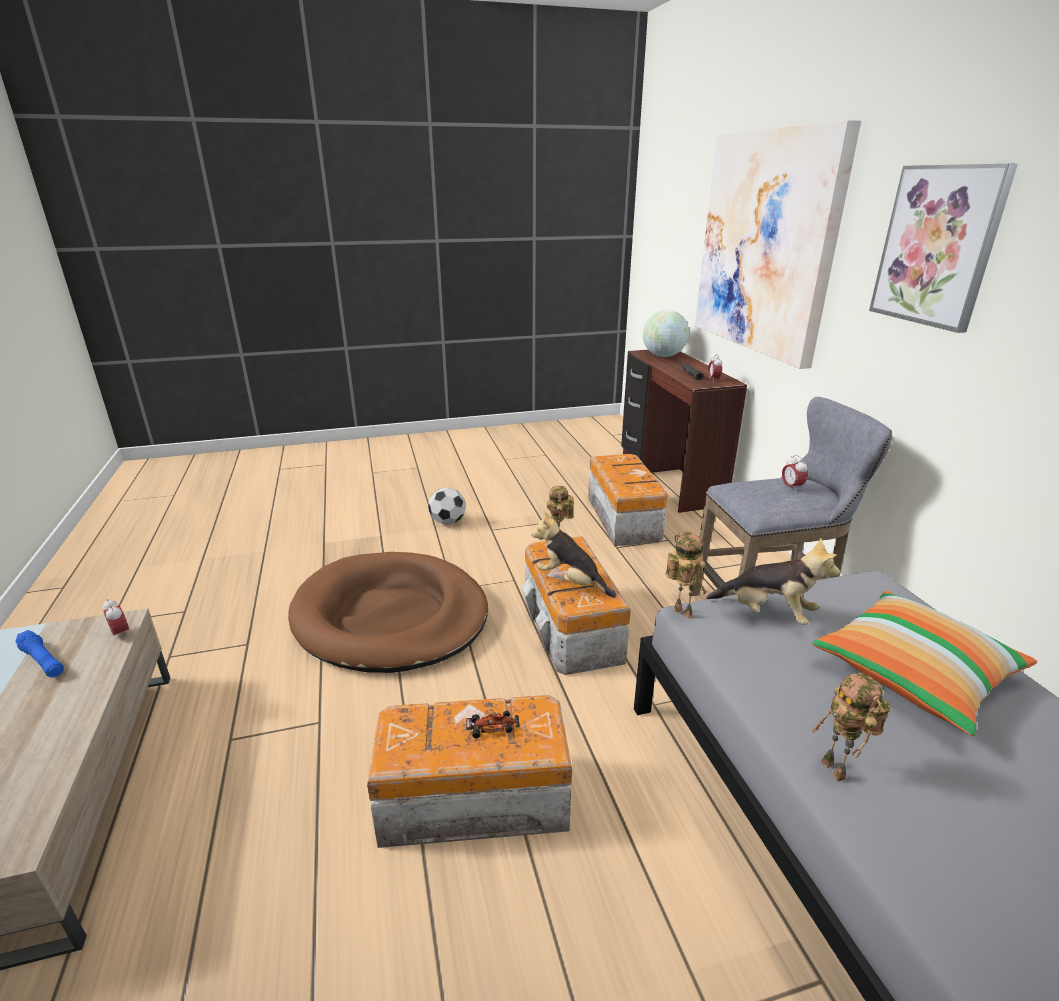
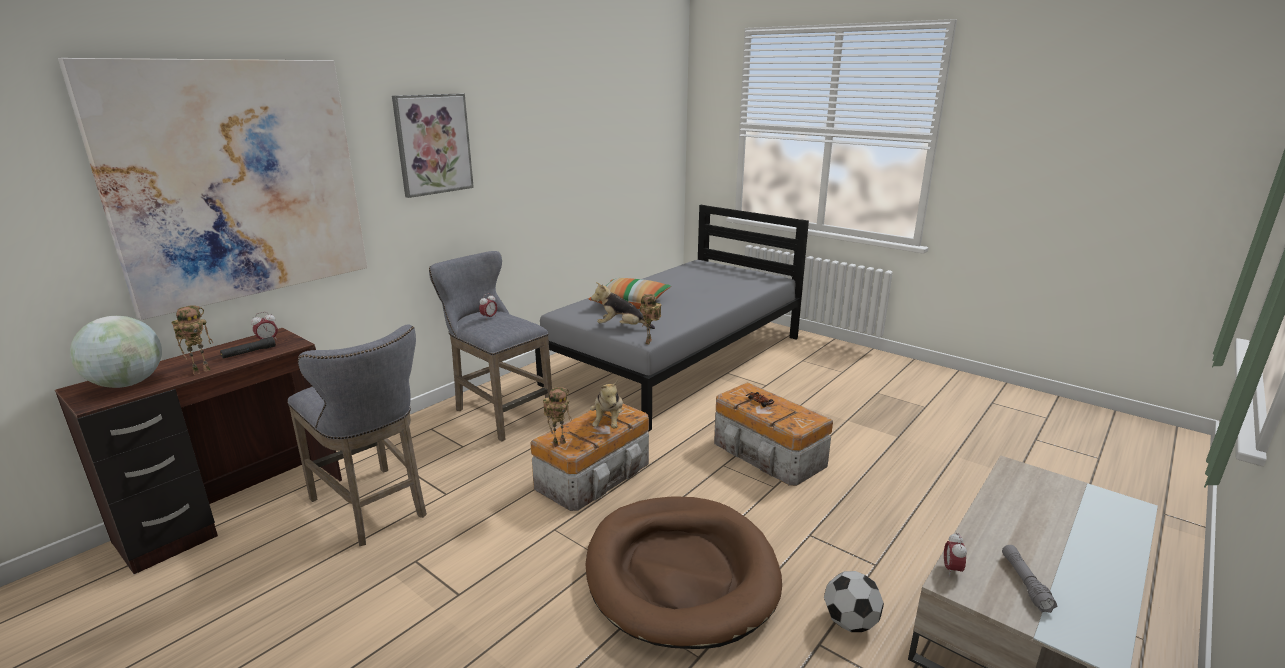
camera: 125 degrees left, 5 degrees down
(43, 661) = (1025, 583): blue flashlight -> grey flashlight
(448, 522) = (460, 647): football -> football (849, 622)
(623, 518) = (373, 509): storage box -> grey stool
(767, 613) = (621, 327): plush toy -> plush toy turned 75 degrees counterclockwise
(837, 771) = (706, 309): toy robot -> toy robot (202, 371)

